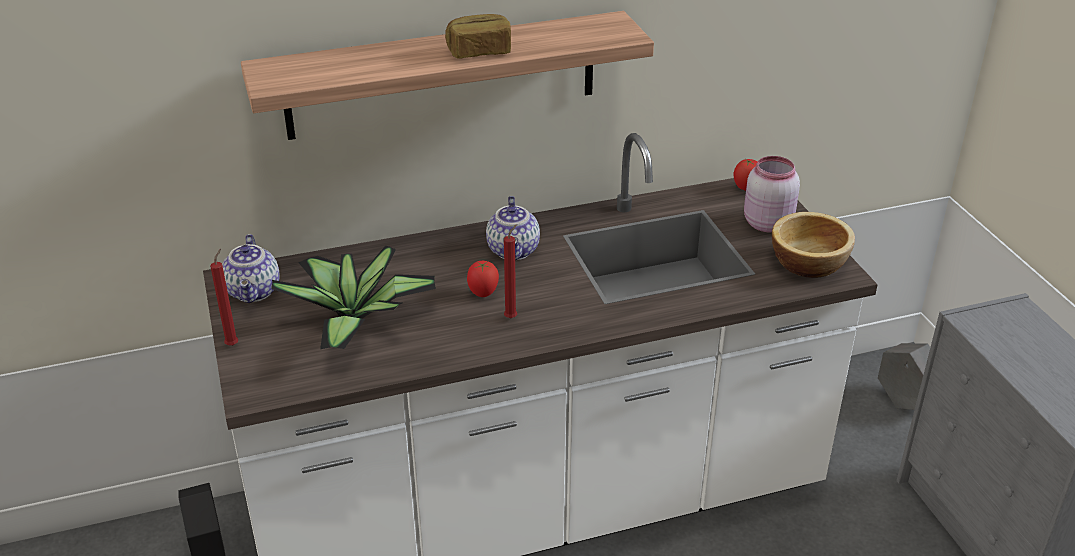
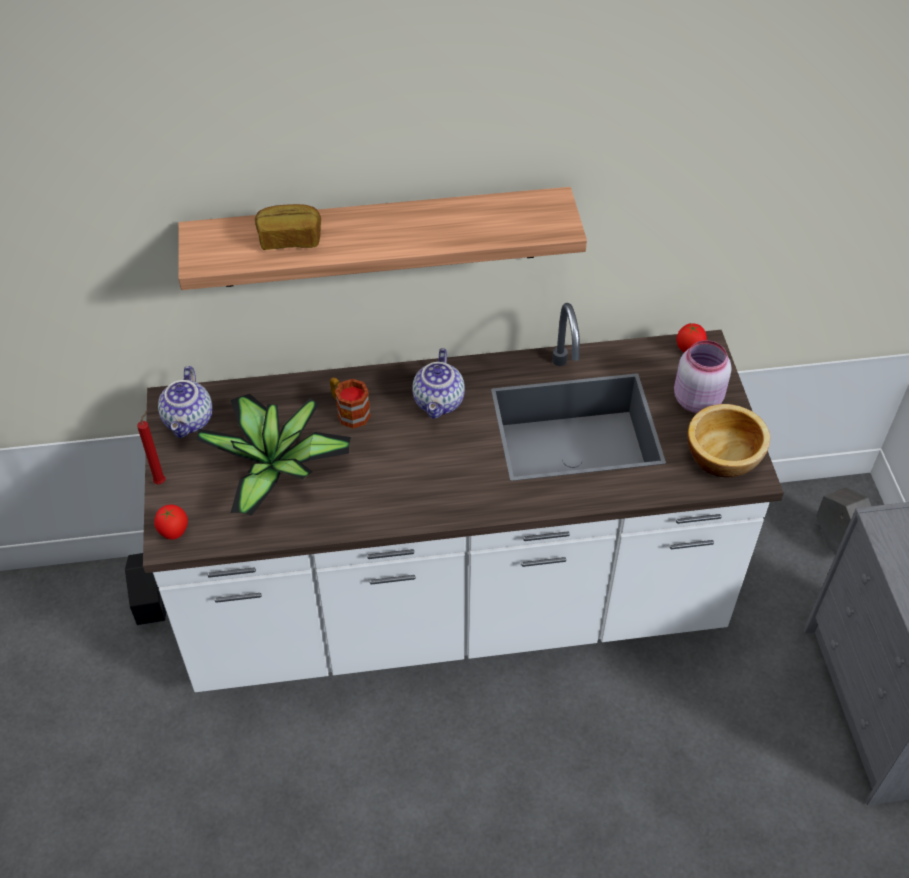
camera: 10 degrees right, 15 degrees up
(422, 267) = (349, 411): none -> mug
(479, 51) = (409, 235): bread -> bread (290, 239)
(483, 293) = (398, 452): tomato -> tomato (174, 533)
(512, 317) = (419, 485): red candle -> none

